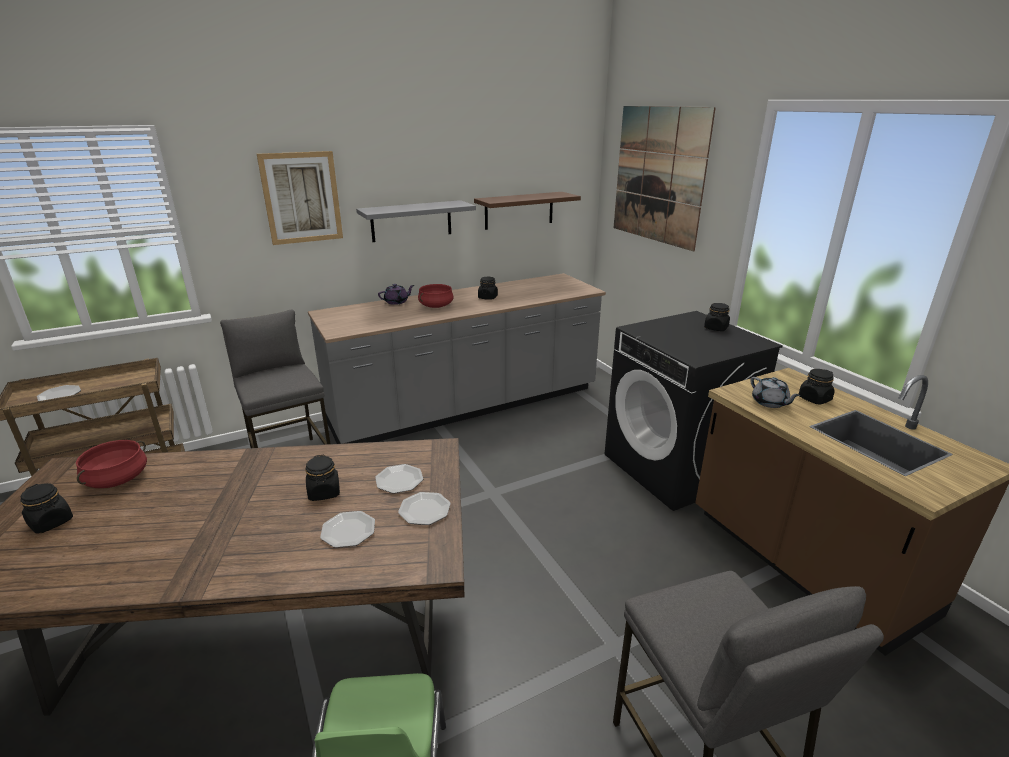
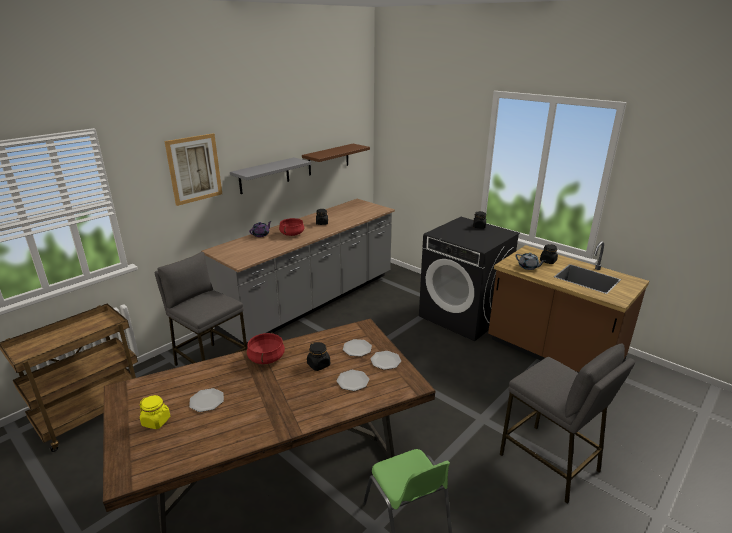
camera: 20 degrees left, 0 degrees up
(51, 522) = (156, 421): black jar -> yellow jar
(59, 395) = (50, 344): plate -> plate (207, 401)
(117, 479) = (172, 387): red cooking pot -> red cooking pot (267, 358)
(659, 175) = (421, 131): picture -> none

